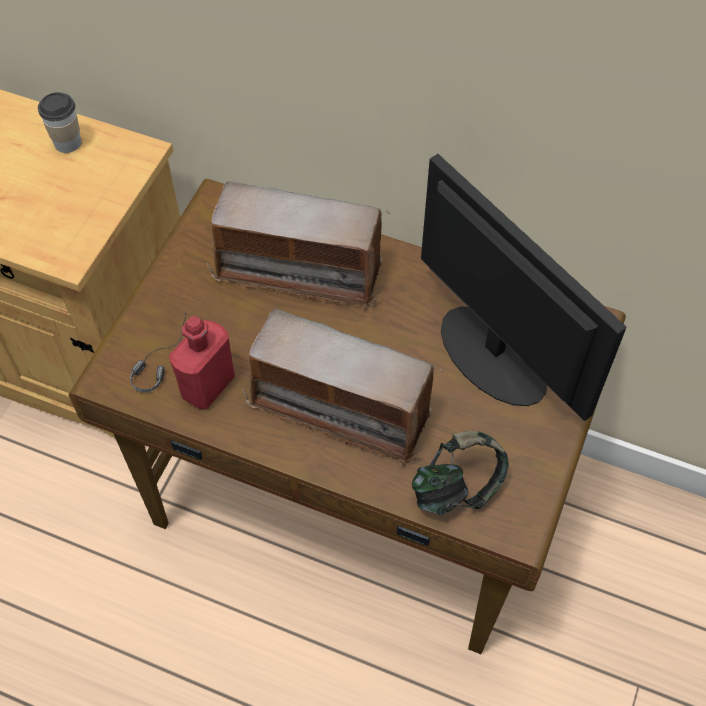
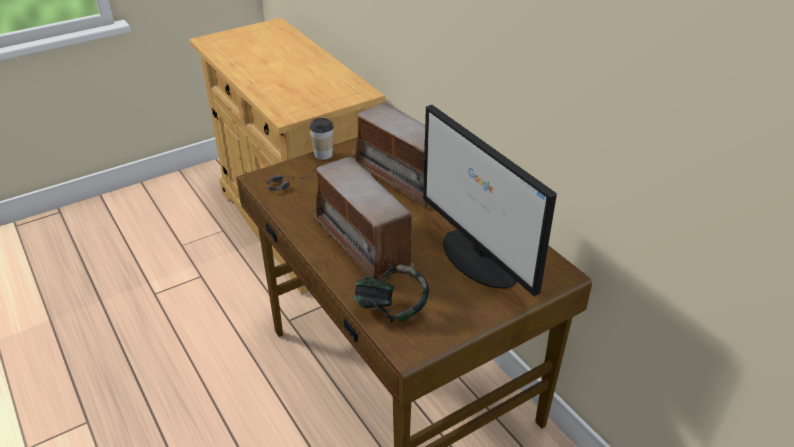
camera: 35 degrees right, 20 degrees down
(68, 143) = (334, 78): cup -> cup (323, 154)
(208, 386) = (304, 202): red bottle -> none
(492, 353) = (480, 259): monitor -> monitor turned 150 degrees clockwise

